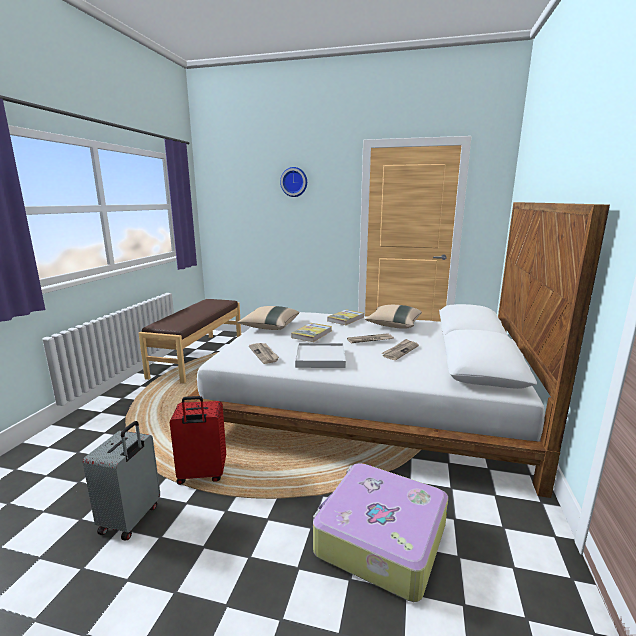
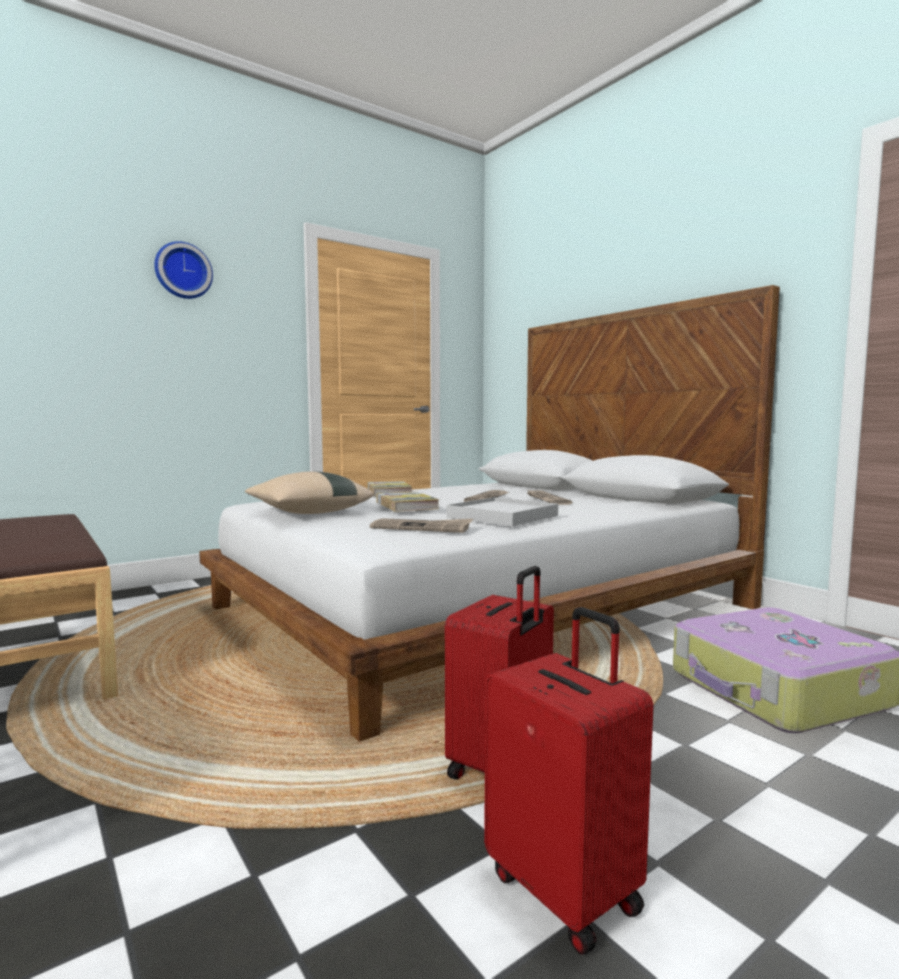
camera: 50 degrees left, 10 degrees down
(131, 519) = (565, 889): grey suitcase -> red suitcase
(393, 325) = (457, 490): beige pillow -> none

